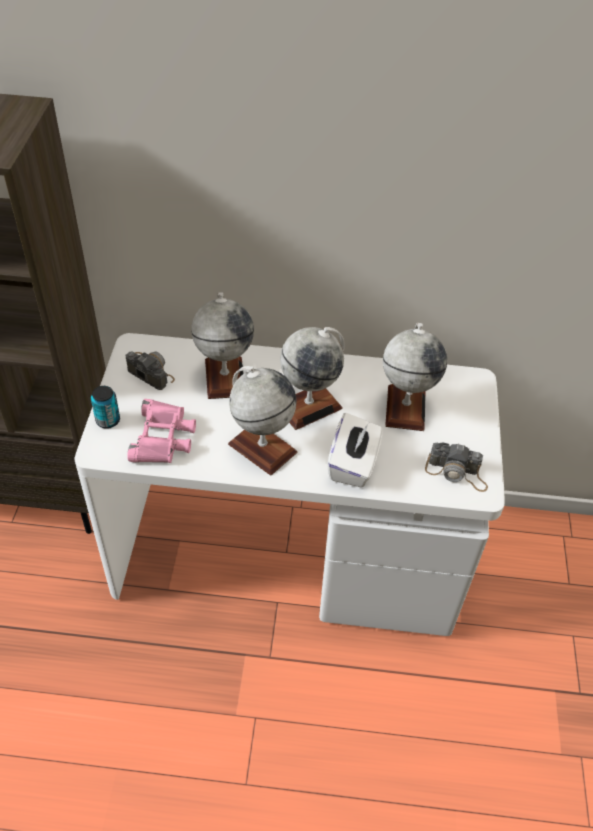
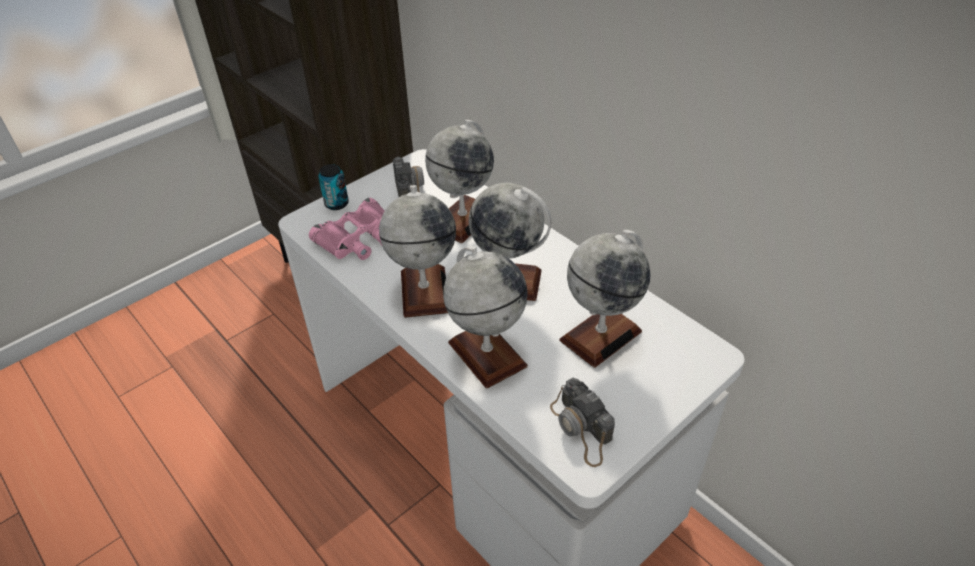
camera: 45 degrees right, 5 degrees down
(353, 464) = (486, 354): white tissue box -> globe

